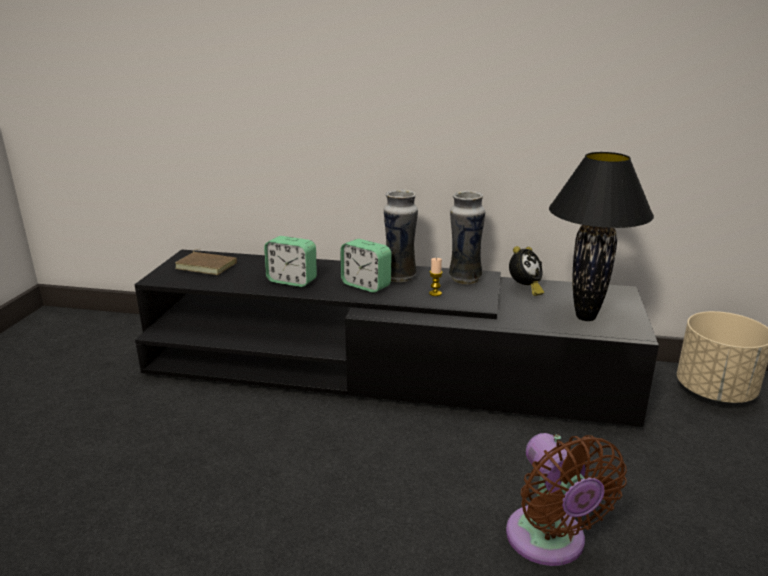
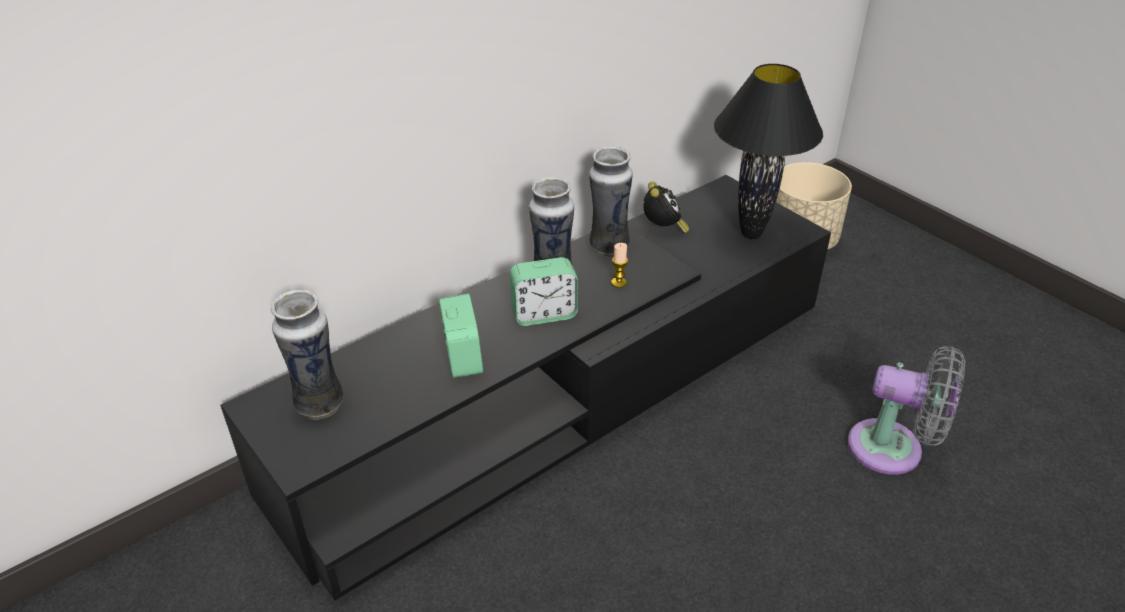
camera: 50 degrees left, 15 degrees up
(207, 265) = (319, 404): brown book -> vase
(292, 281) = (463, 358): alarm clock -> alarm clock turned 75 degrees counterclockwise
(549, 542) = (893, 450): brown fan -> grey fan

